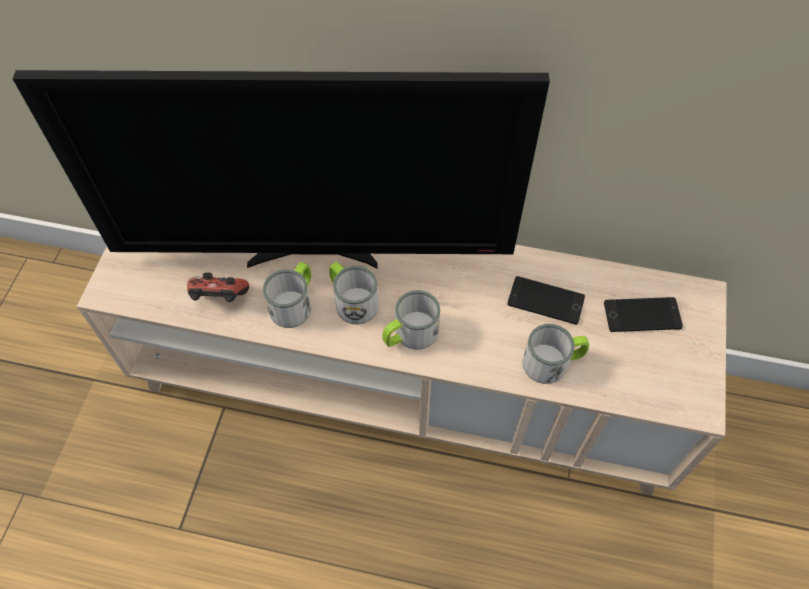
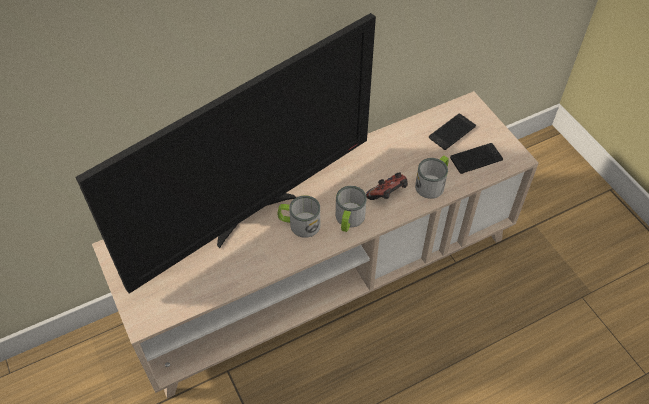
camera: 40 degrees left, 5 degrees down
(219, 298) = (220, 276): game controller -> game controller (388, 195)
(294, 303) = (268, 247): mug -> none
(545, 301) = (400, 156): phone -> phone (476, 158)

